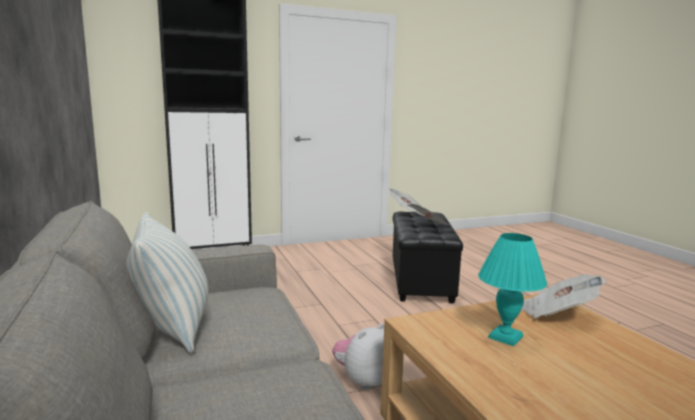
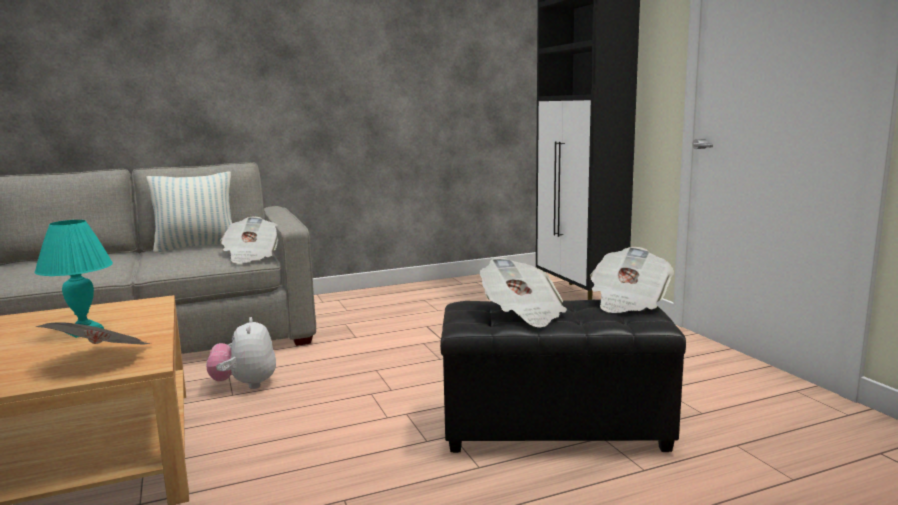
camera: 90 degrees right, 0 degrees up
(248, 293) = (251, 256): none -> newspaper
(364, 380) = (245, 385): plush toy -> plush toy turned 150 degrees counterclockwise

